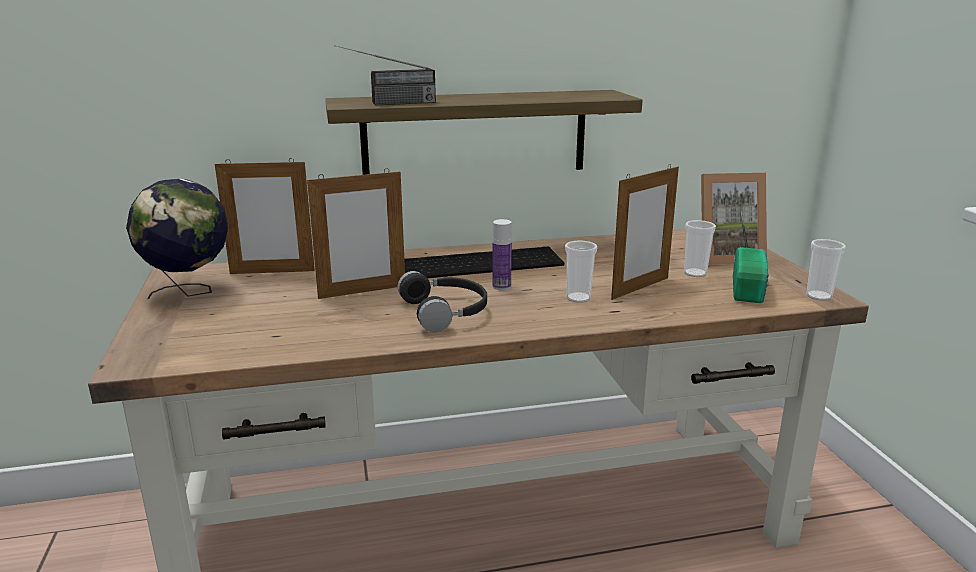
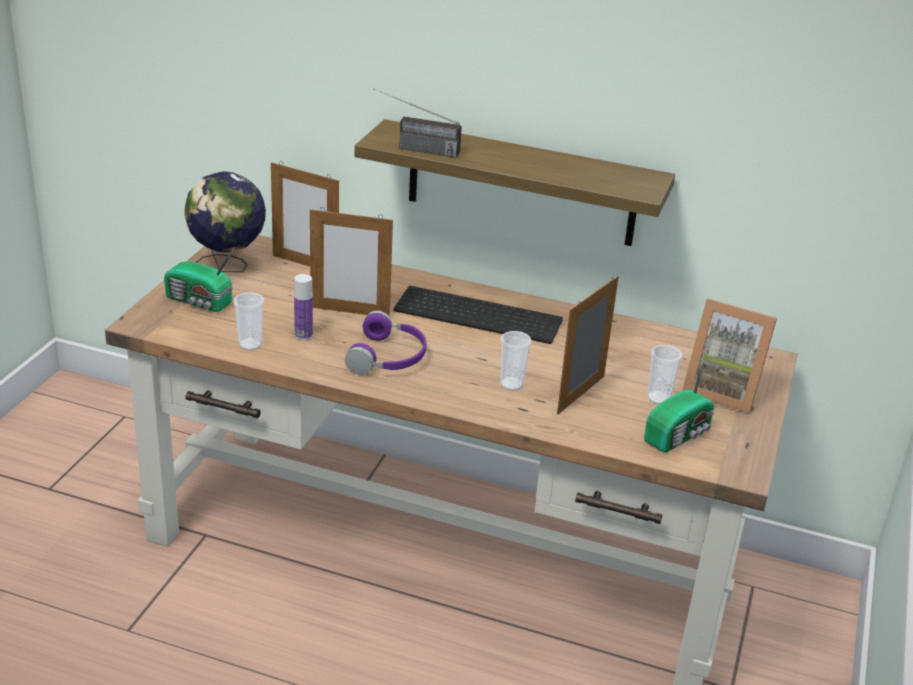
camera: 30 degrees right, 10 degrees up
(188, 326) = (199, 301): none -> radio
(447, 312) = (389, 357): black headphones -> purple headphones
(501, 286) = (464, 348): bottle -> bottle (303, 335)
(640, 288) = (581, 394): picture frame -> picture frame turned 135 degrees clockwise
(819, 296) = (734, 468): cup -> cup (250, 344)

